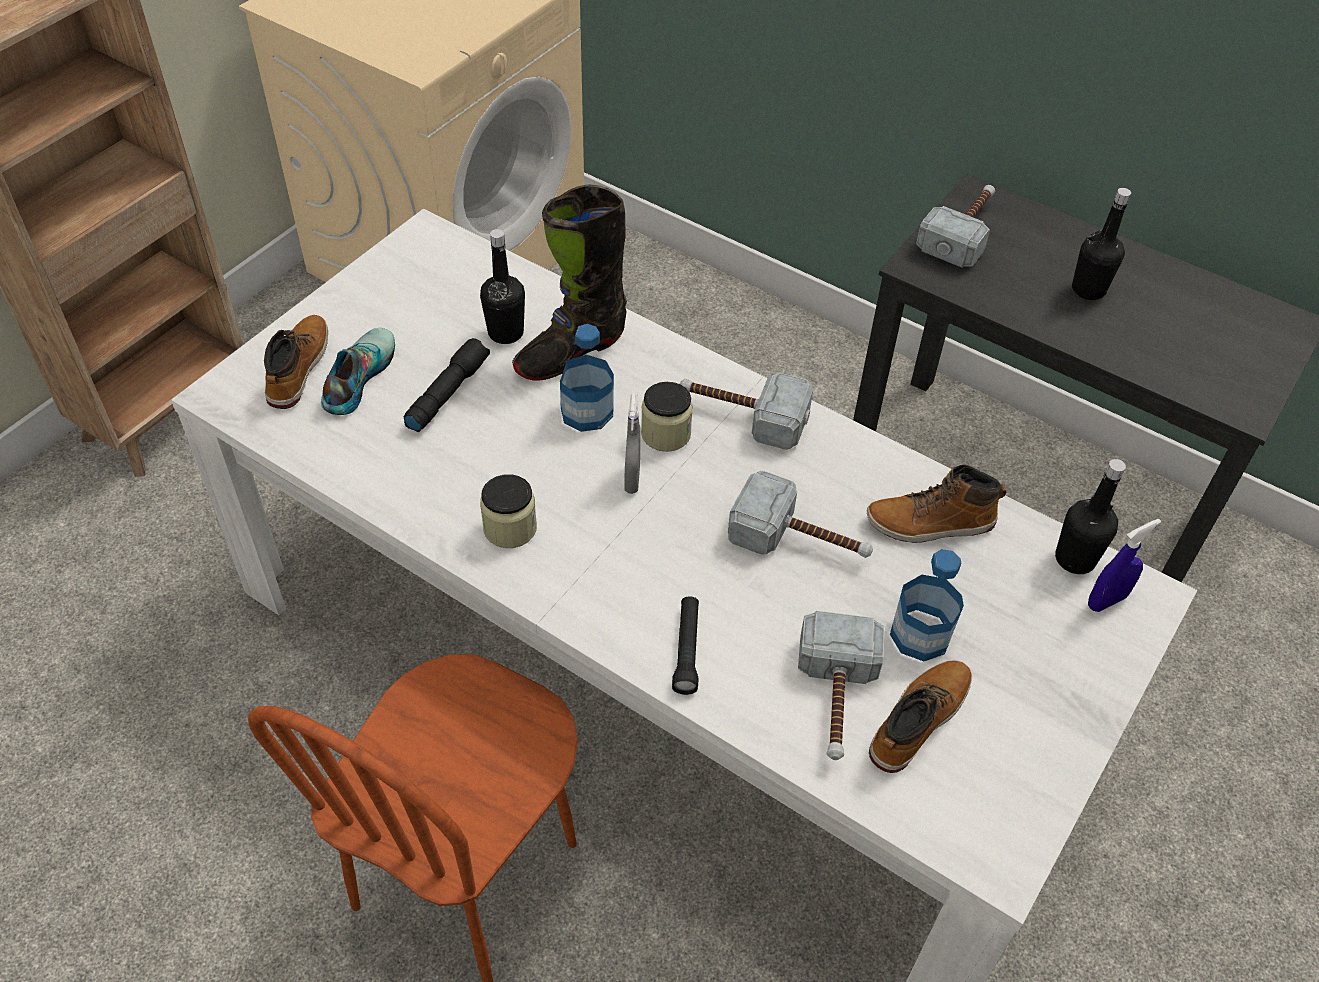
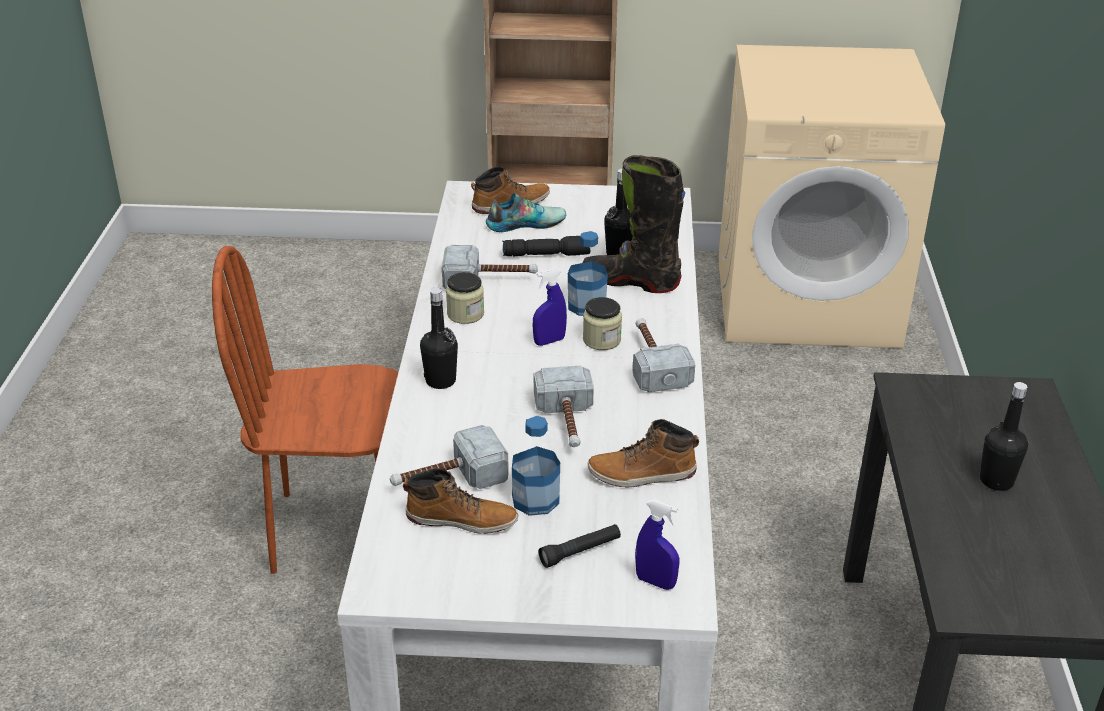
camera: 60 degrees right, 15 degrees down
(632, 479) = (549, 341): grey spray bottle -> blue spray bottle
(687, 650) = (434, 408): black flashlight -> black flashlight (580, 551)
(930, 524) = (642, 474): boot -> boot turned 60 degrees counterclockwise
(963, 232) = (975, 397): hammer -> hammer (490, 280)
(1075, 559) = (681, 554): black bottle -> black bottle (440, 381)

